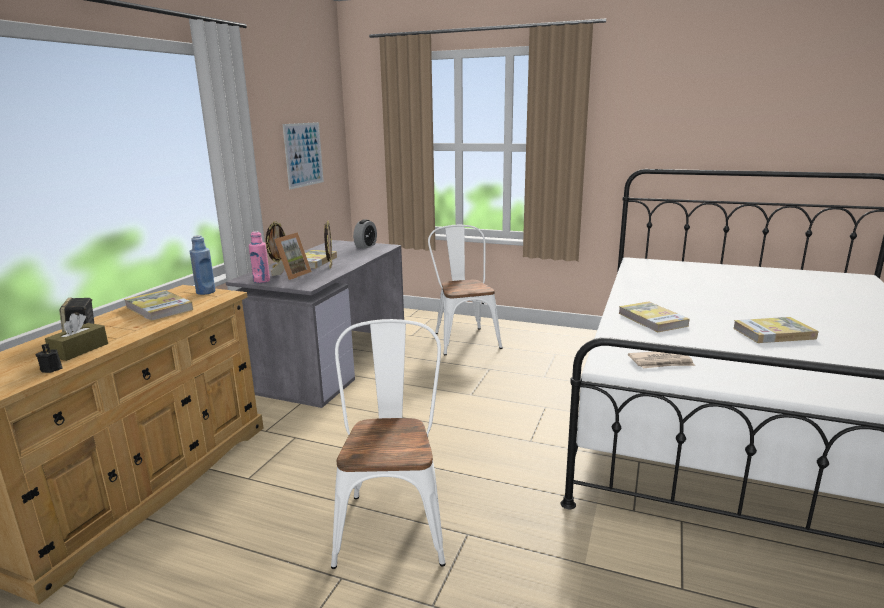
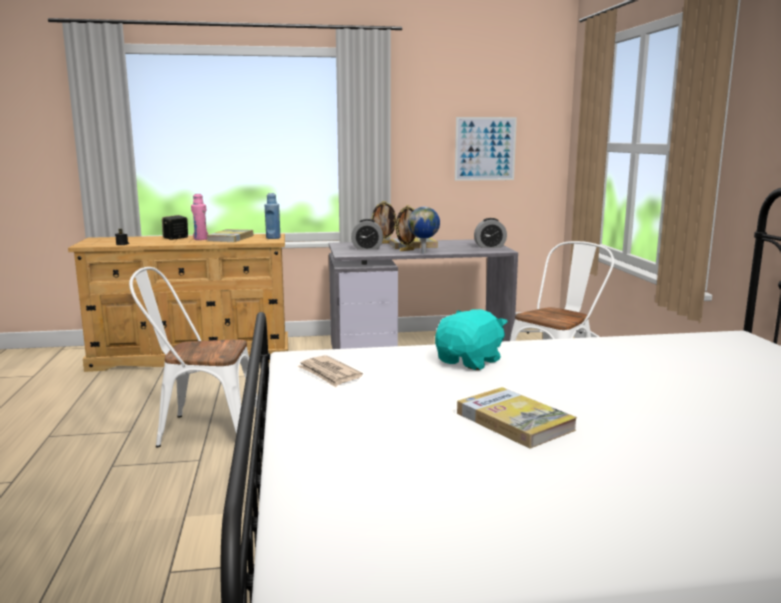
camera: 60 degrees right, 5 degrees down
(79, 350) = (150, 242): brown tissue box -> none
(261, 281) = (341, 246): pink bottle -> pink bottle (201, 239)
(292, 275) = (367, 248): picture frame -> alarm clock
(353, 264) = (424, 253): none -> globe
(392, 520) = (201, 430): white chair -> white chair turned 150 degrees counterclockwise
(652, 319) = (470, 361): book -> turquoise plush toy

